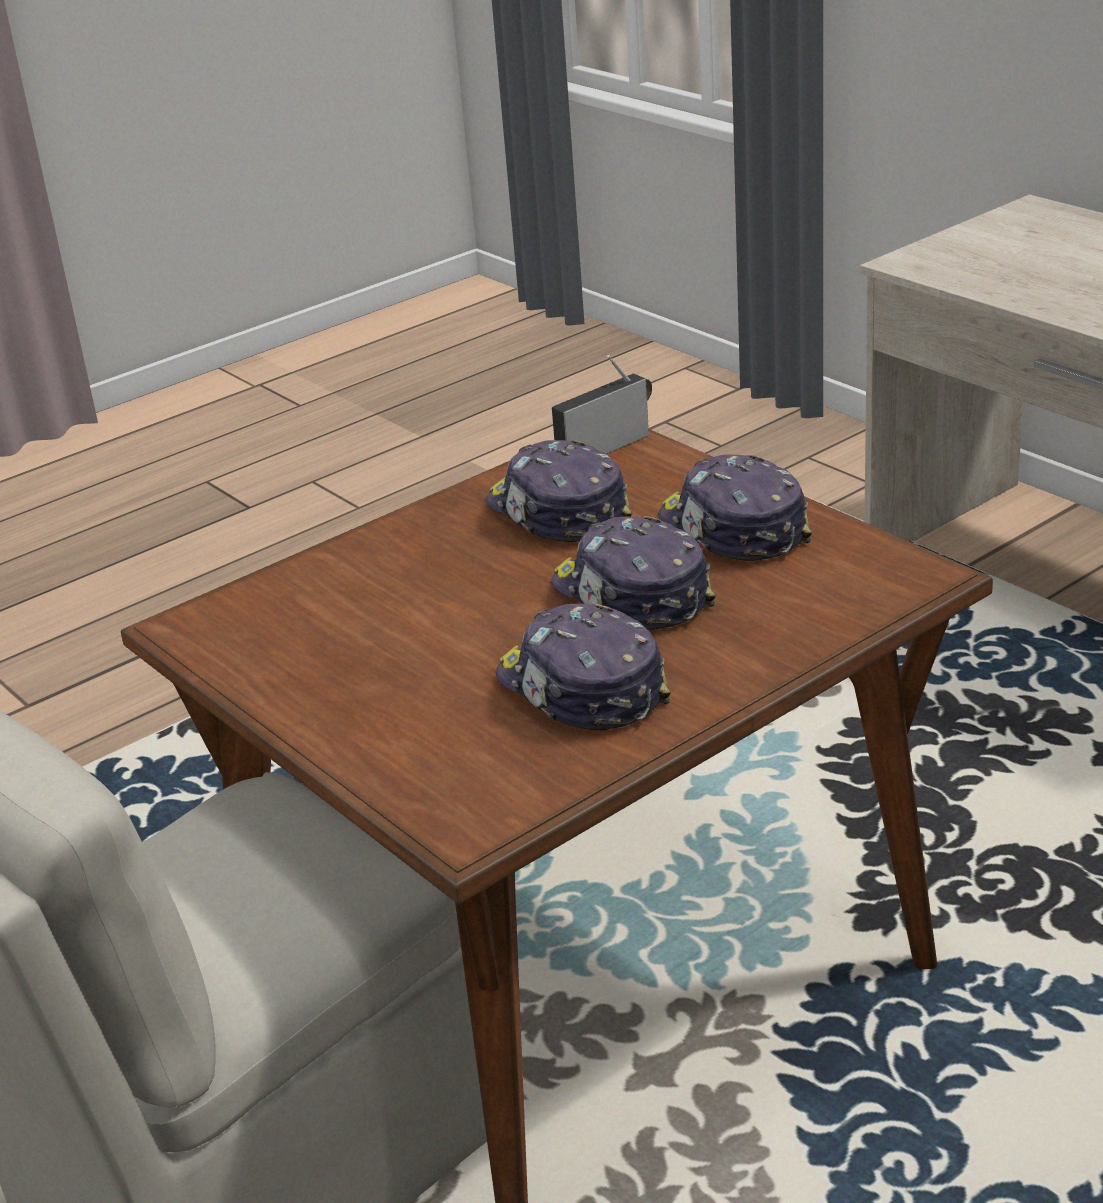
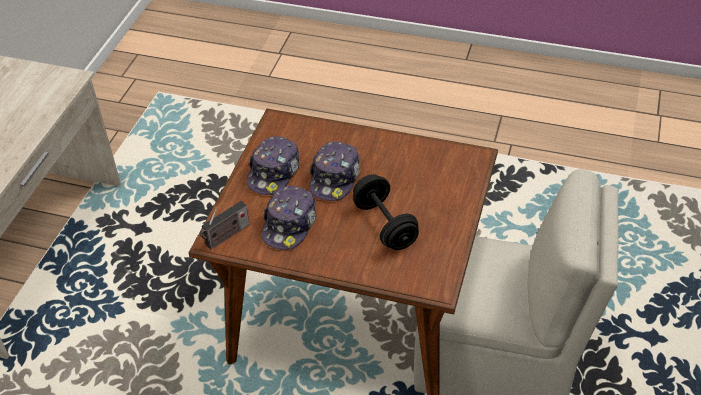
camera: 125 degrees left, 15 degrees up
(417, 615) = (385, 225): none -> black dumbbell
(580, 690) = (396, 164): cap -> none
(606, 447) = (226, 236): radio -> radio turned 60 degrees counterclockwise

